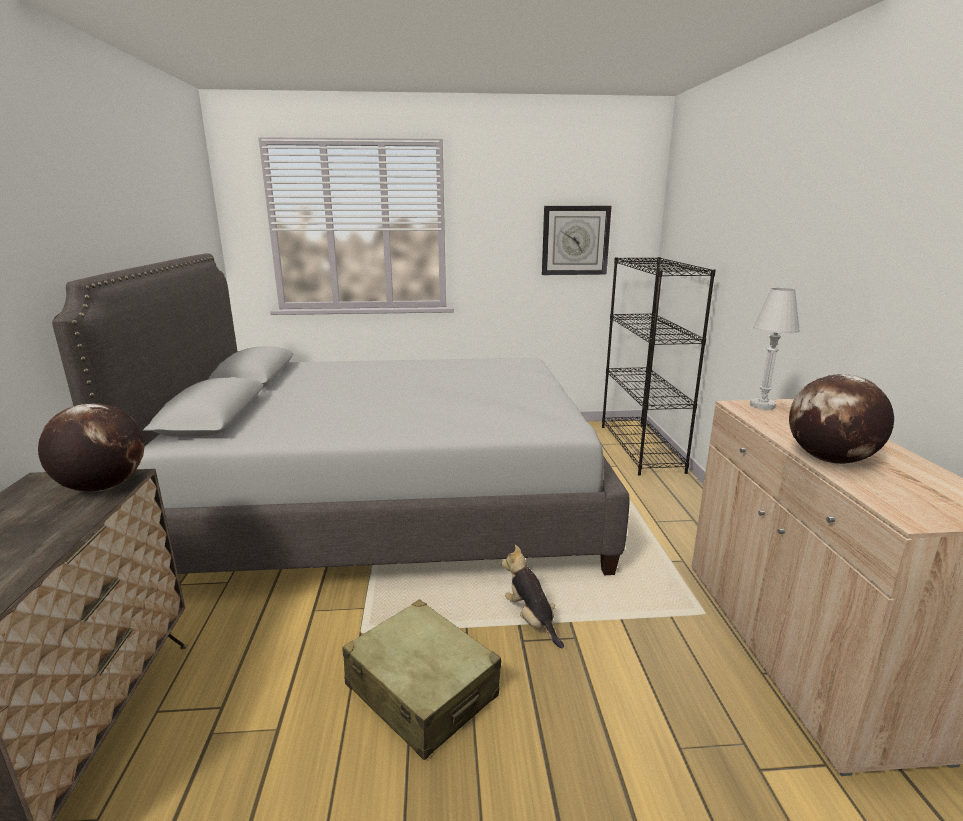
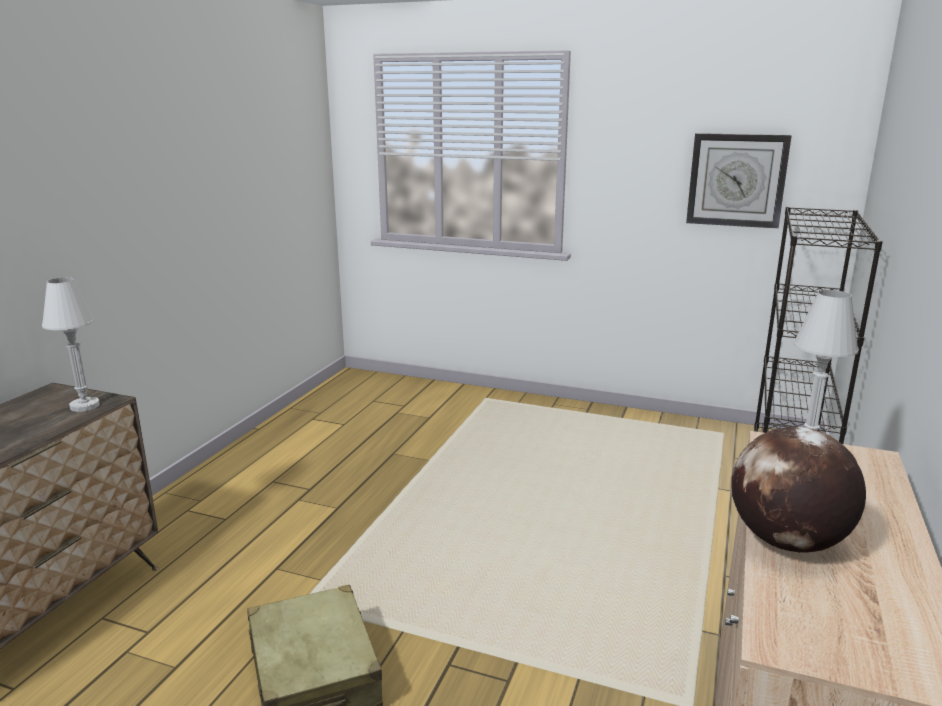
camera: 25 degrees right, 0 degrees up
(102, 487) = (84, 406): globe -> white table lamp
(390, 504) = (424, 476): grey bed -> none
(531, 619) = (476, 645): plush toy -> none

